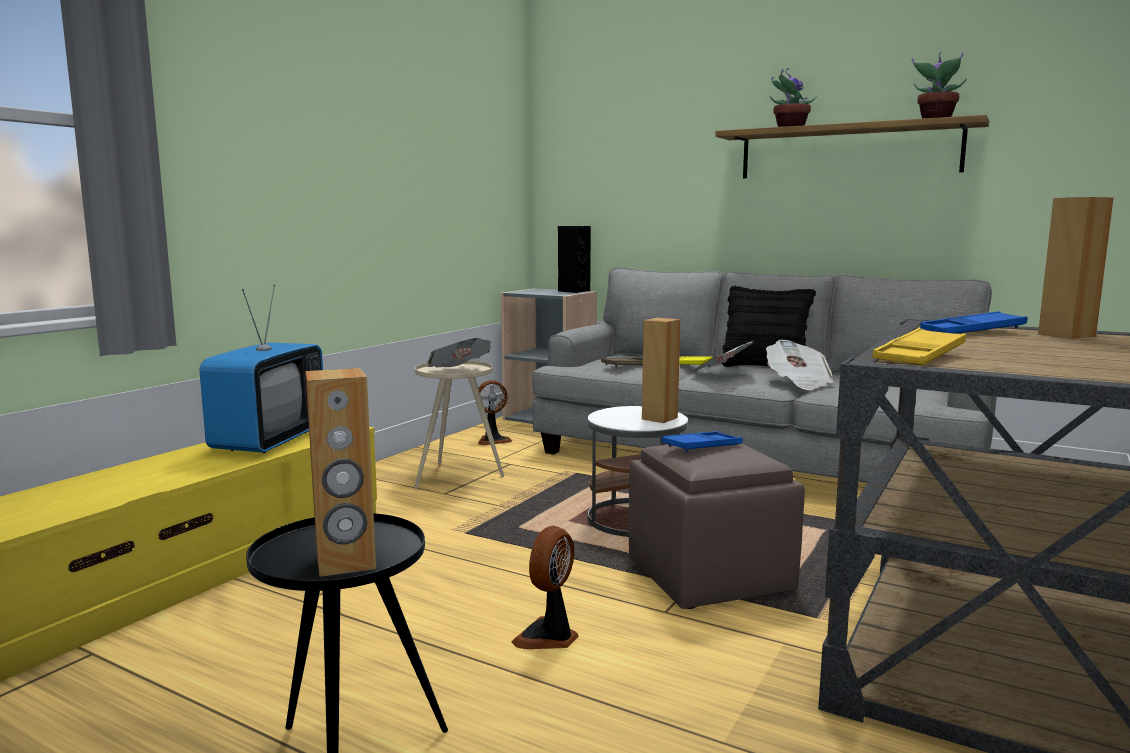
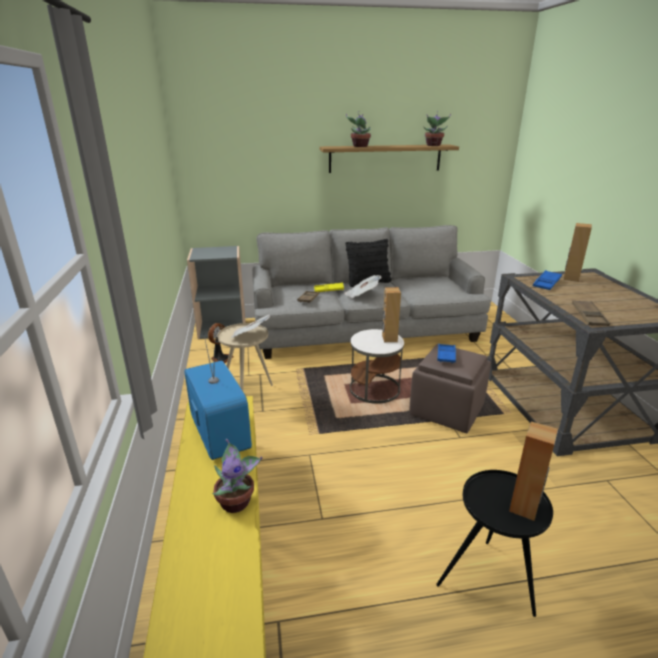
camera: 40 degrees left, 15 degrees up
(160, 482) = (237, 502): none -> potted plant
(548, 637) = (445, 475): fan -> none
(573, 291) = (226, 248): black speaker -> none
(798, 383) = (401, 293): newspaper -> none
(919, 356) = (589, 316): yellow tray -> brown tray

